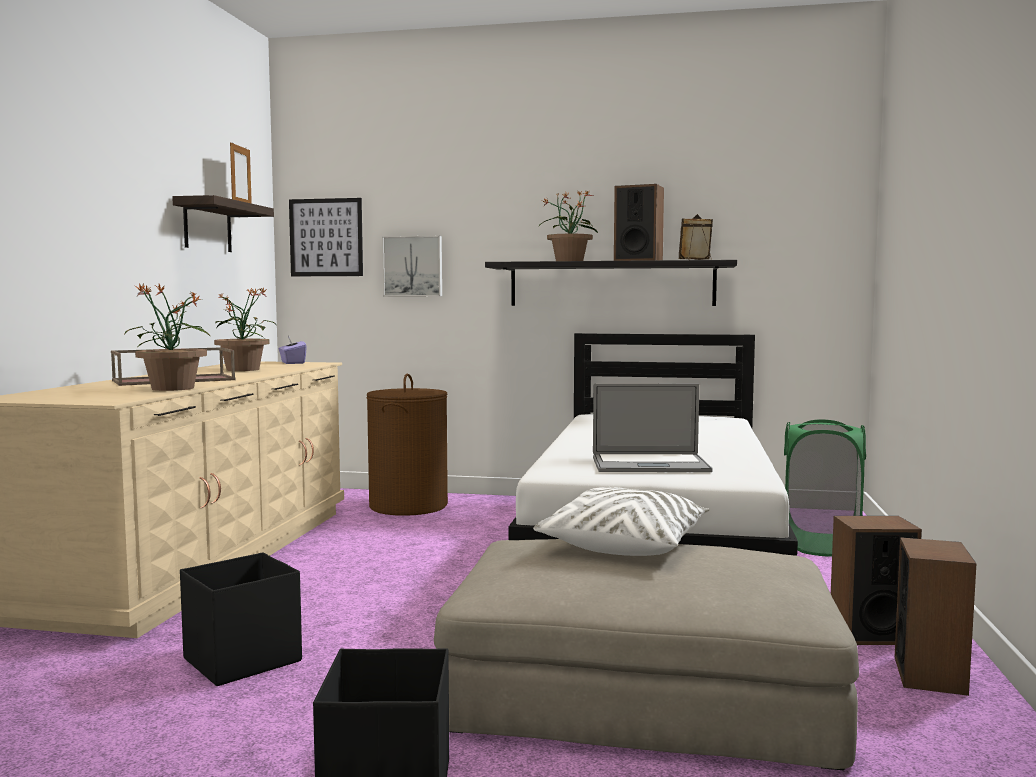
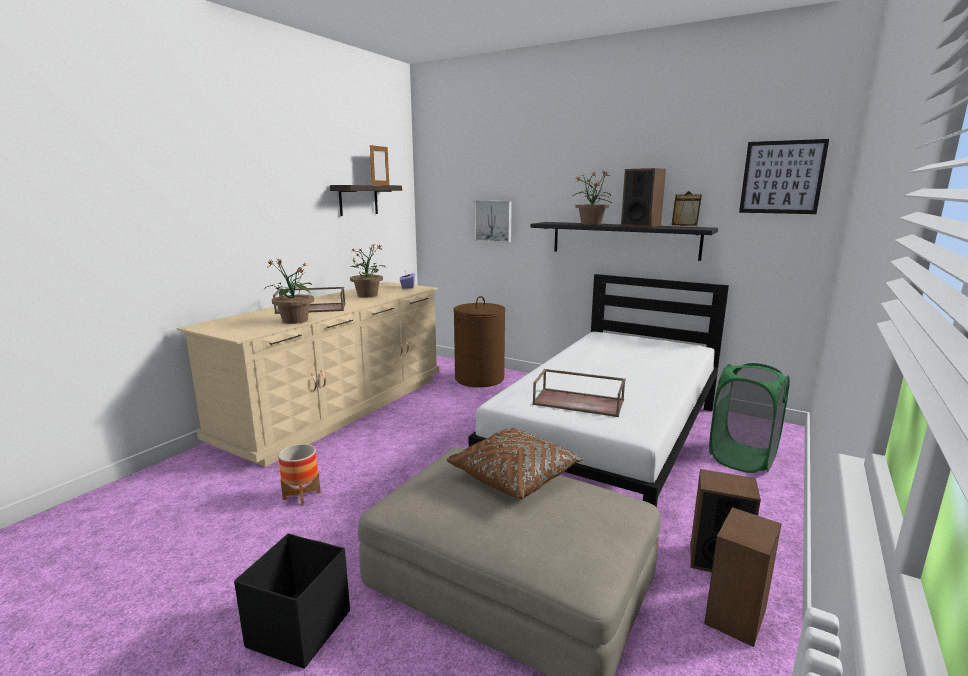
camera: 20 degrees right, 10 degrees up
(240, 660) = (301, 495): black storage box -> planter
(326, 237) = (443, 200): picture -> picture (782, 177)
(624, 545) = (515, 476): white pillow -> brown pillow
(650, 464) = (579, 402): laptop -> brown tray

